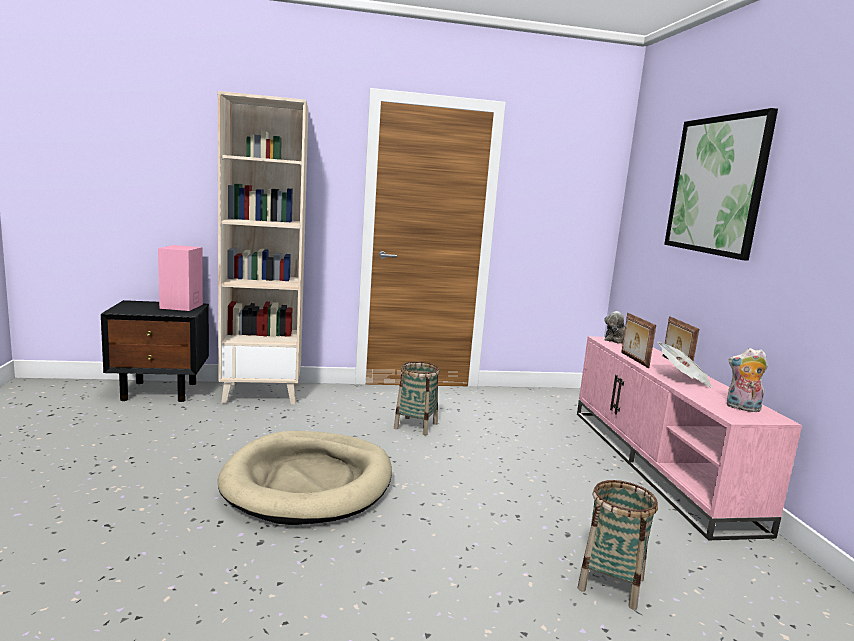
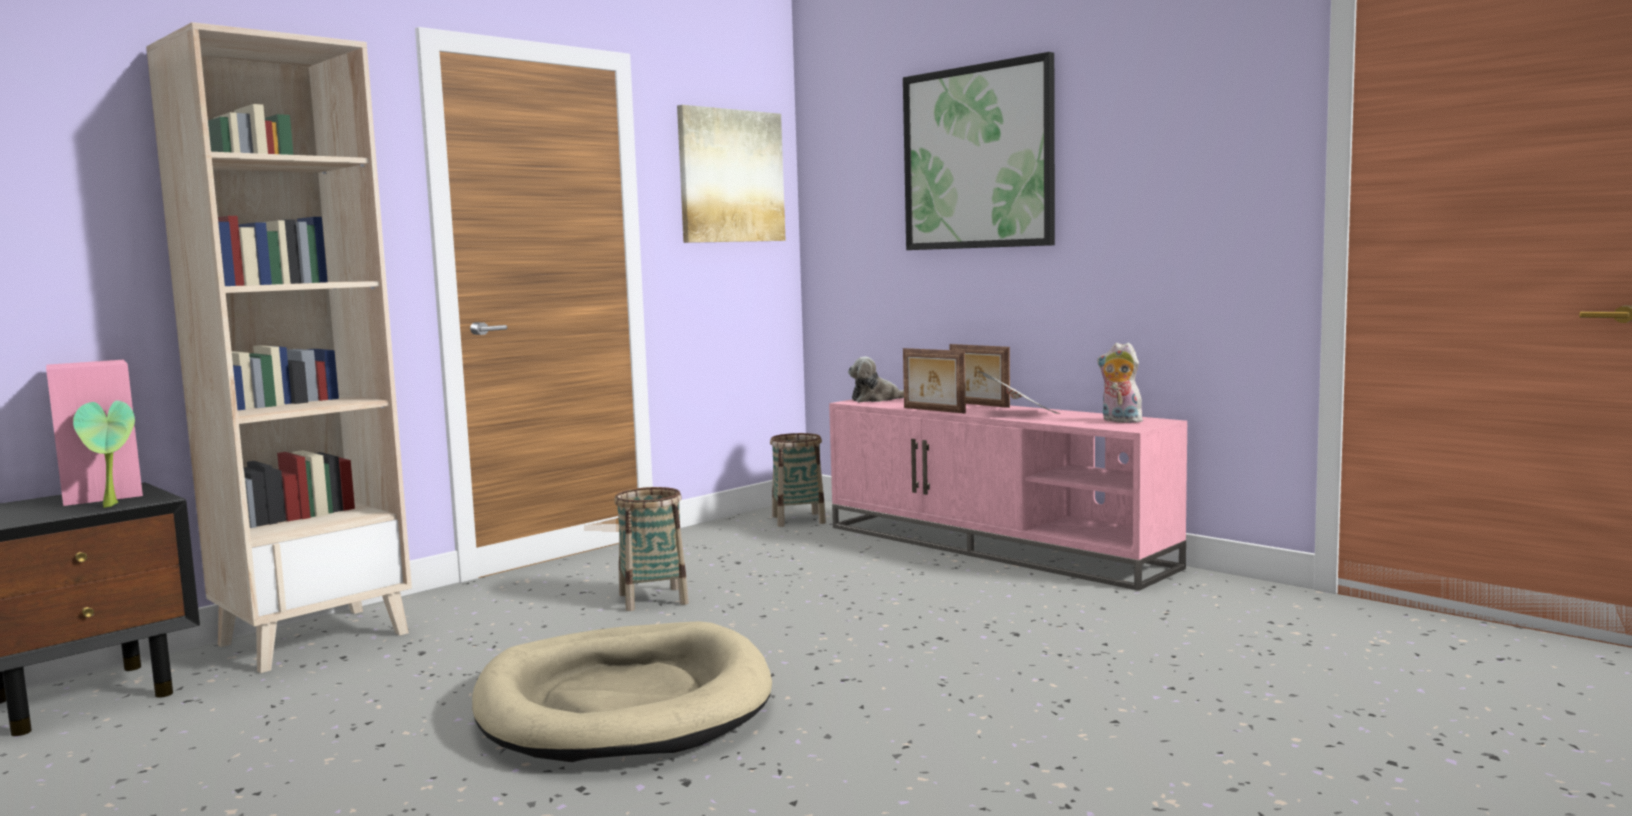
camera: 35 degrees left, 5 degrees down
(170, 313) = (113, 505): none -> potted plant
(569, 180) = (731, 176): none -> picture
(611, 584) = (1119, 654): basket -> basket (798, 520)
(742, 408) = (1119, 421): plush toy -> plush toy turned 60 degrees clockwise

